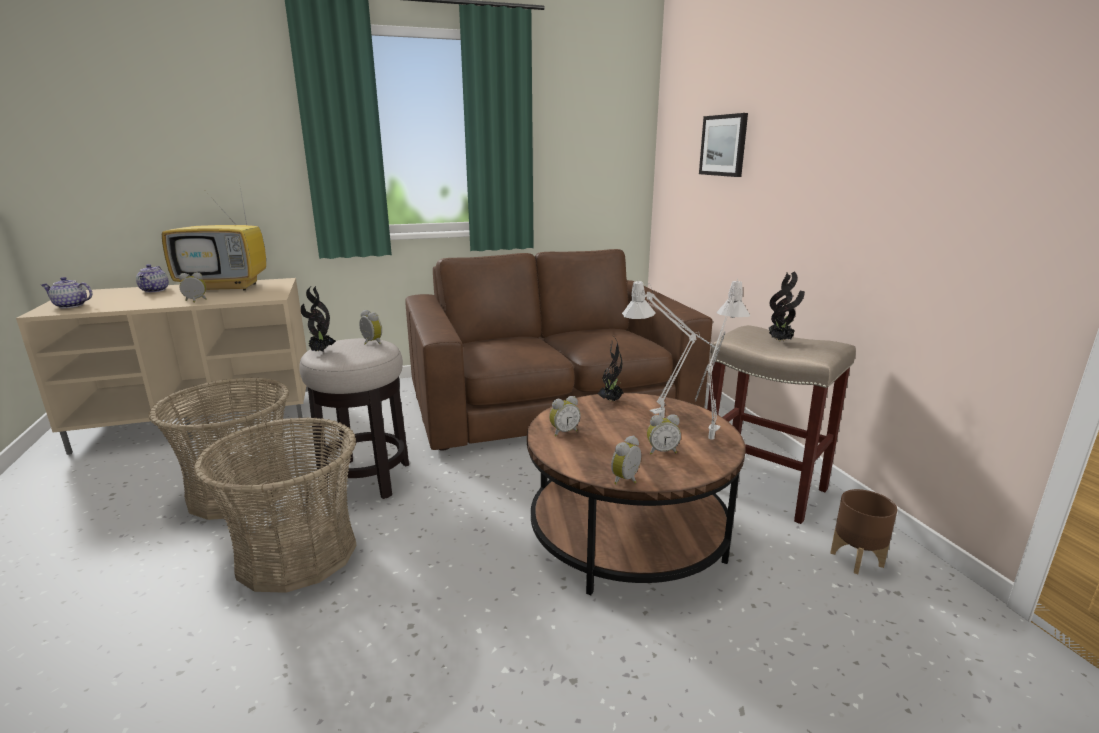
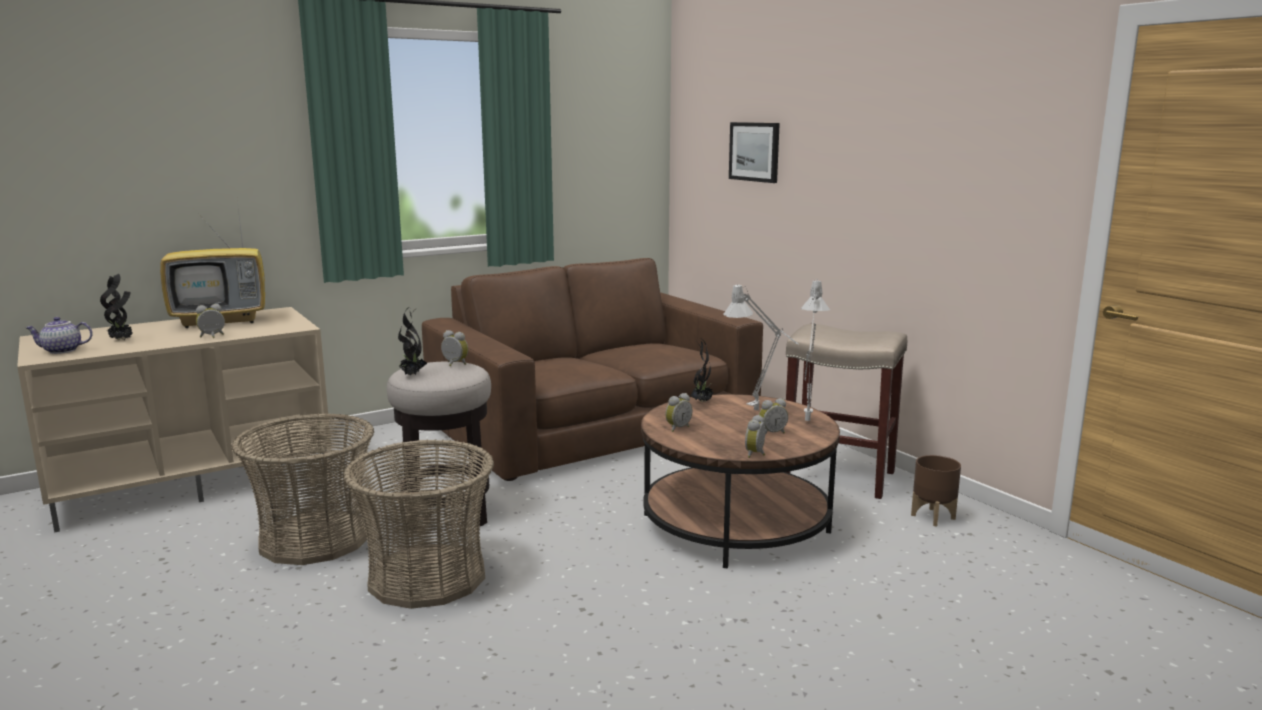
camera: 15 degrees left, 5 degrees down
(155, 290) = (137, 329): teapot -> none
(780, 341) = (845, 334): potted plant -> potted plant (122, 340)

